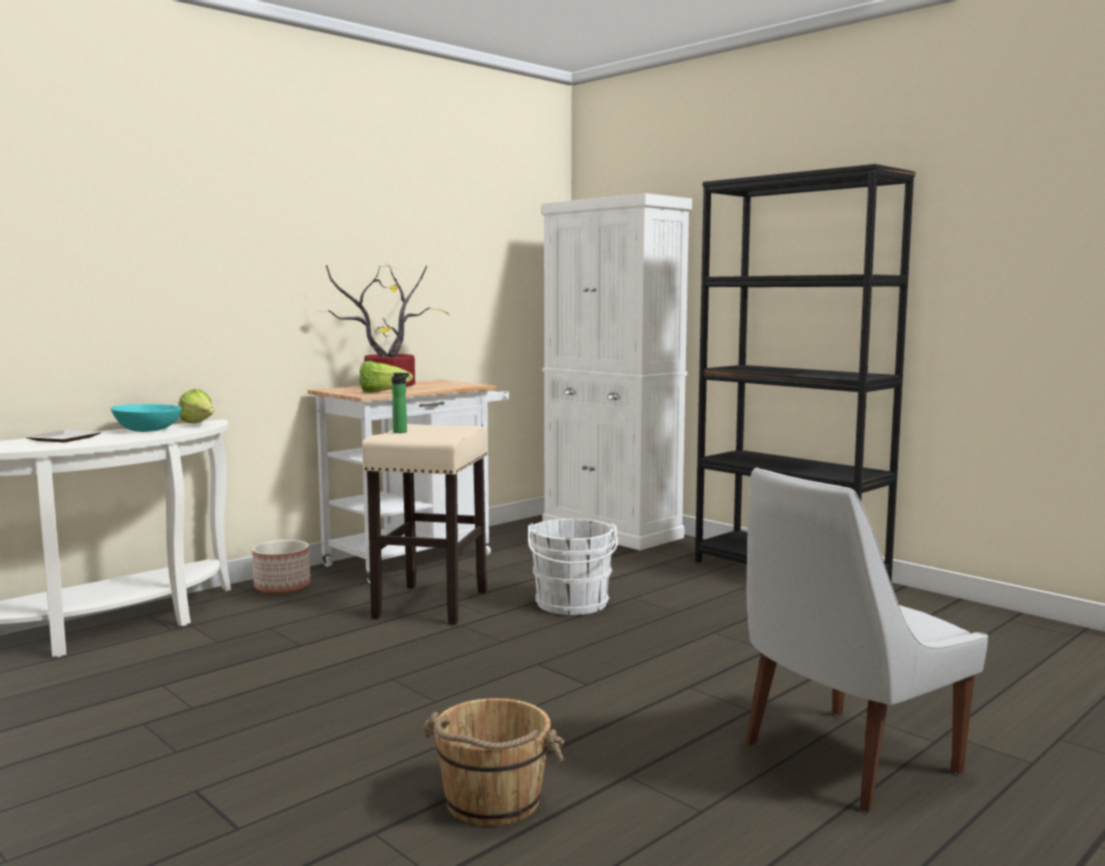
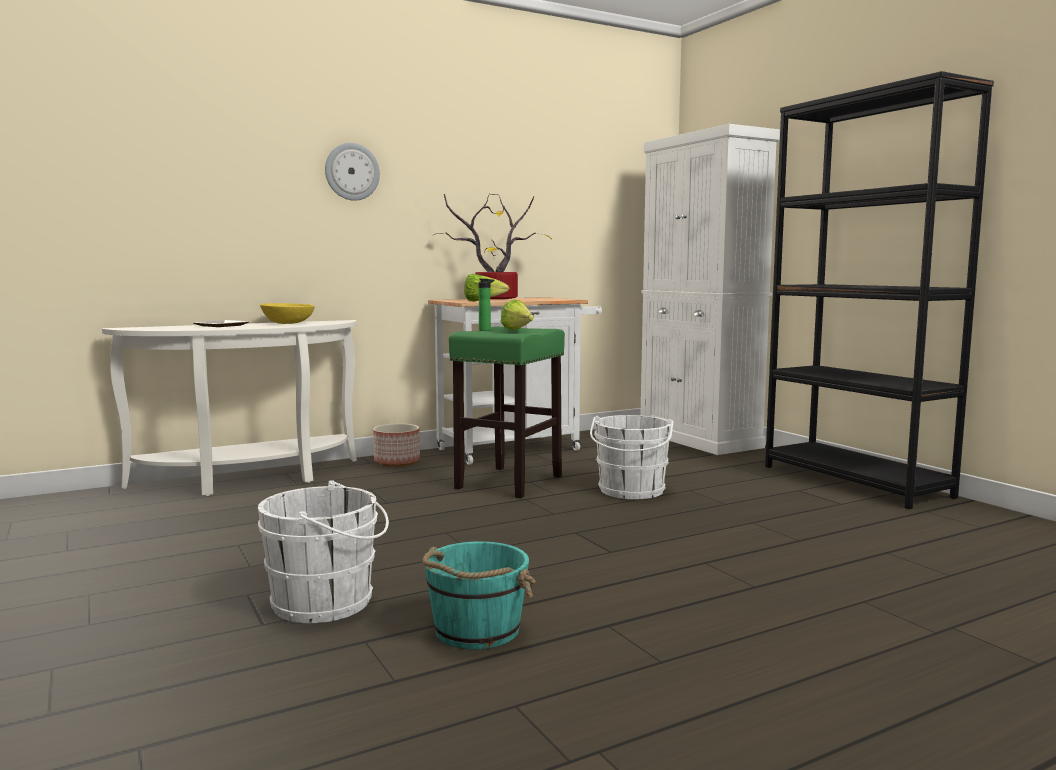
camera: 15 degrees right, 0 degrees up
(146, 430) = (287, 323): turquoise bowl -> yellow bowl
(199, 424) = (331, 321): lettuce -> lettuce (518, 330)
(215, 239) = (352, 172): none -> wall clock
(303, 789) = (329, 602): none -> white bucket
(431, 605) = (508, 482): beige stool -> green stool
(491, 802) = (475, 631): brown bucket -> turquoise bucket
(844, 759) = (828, 637): white chair -> none

